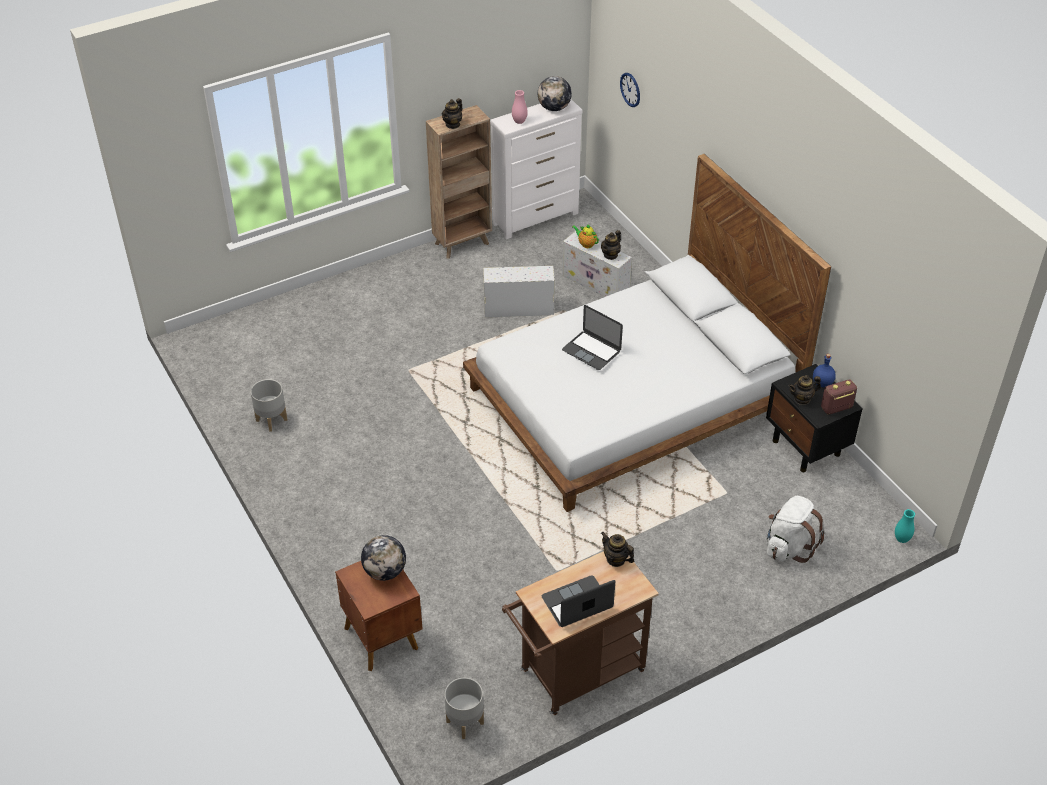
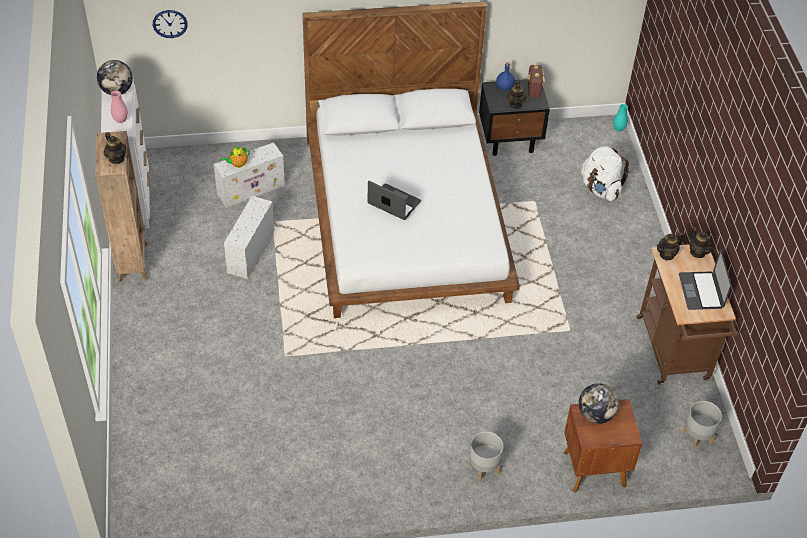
camera: 70 degrees left, 5 degrees up
(271, 420) = (293, 482): grey planter -> grey planter (483, 469)
(591, 350) = (394, 202): laptop -> laptop turned 120 degrees counterclockwise
(610, 255) = (262, 154): teapot -> teapot (697, 252)

